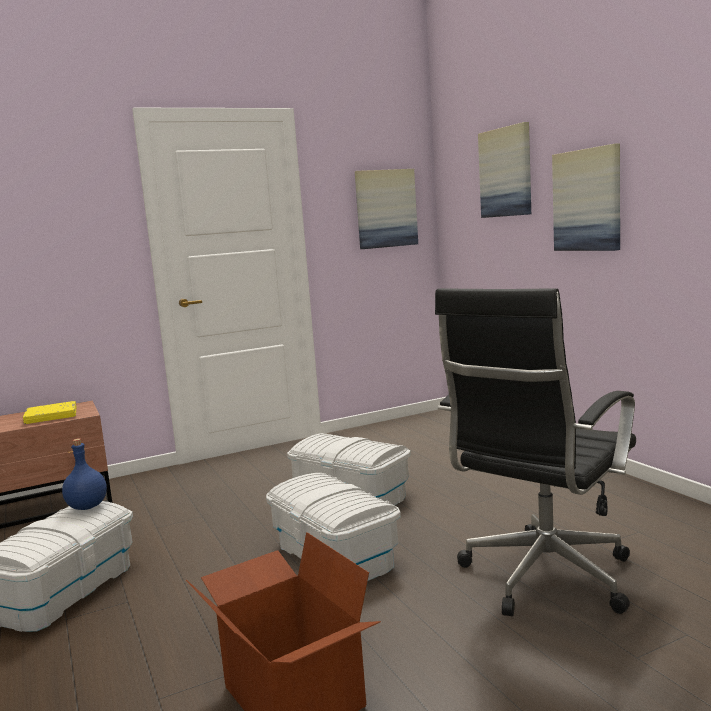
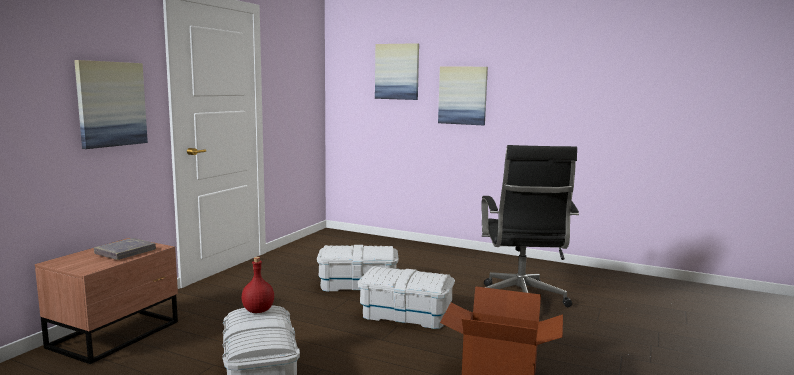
camera: 40 degrees left, 0 degrees up
(51, 416) = (125, 252): yellow book -> grey book
(86, 507) = (258, 311): blue bottle -> red bottle
(386, 208) = (302, 85): picture -> picture (111, 104)

